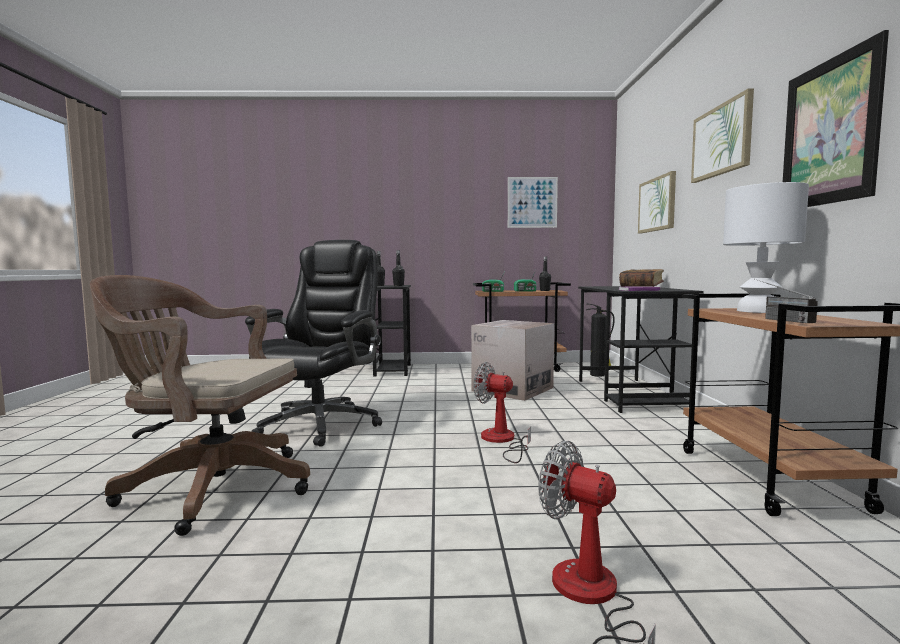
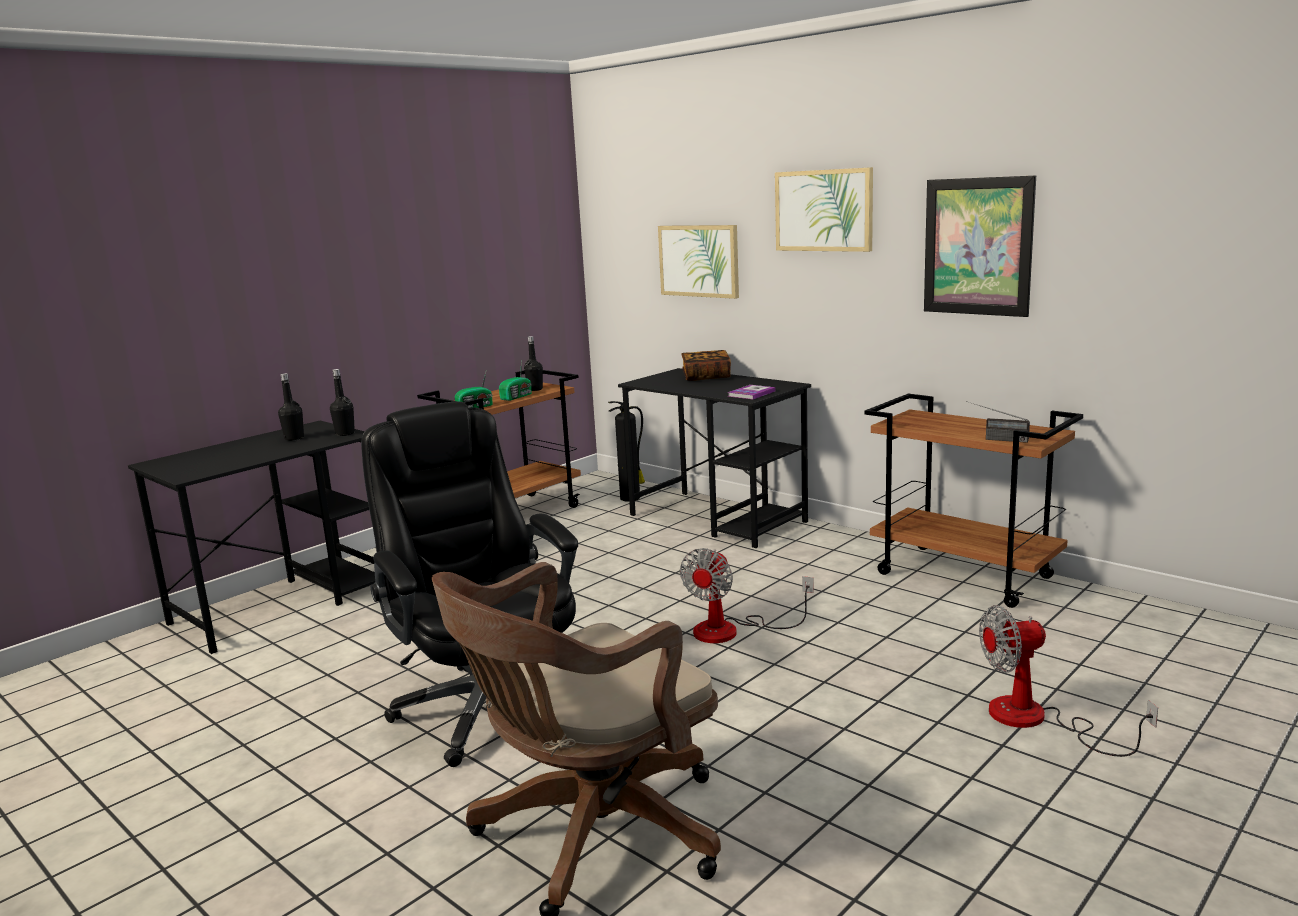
camera: 45 degrees left, 10 degrees up
(501, 441) = (731, 630): fan -> fan turned 45 degrees counterclockwise
(512, 389) = (588, 556): cardboard box -> none
(532, 202) = (482, 245): picture -> none
(758, 311) = (935, 420): white table lamp -> none

